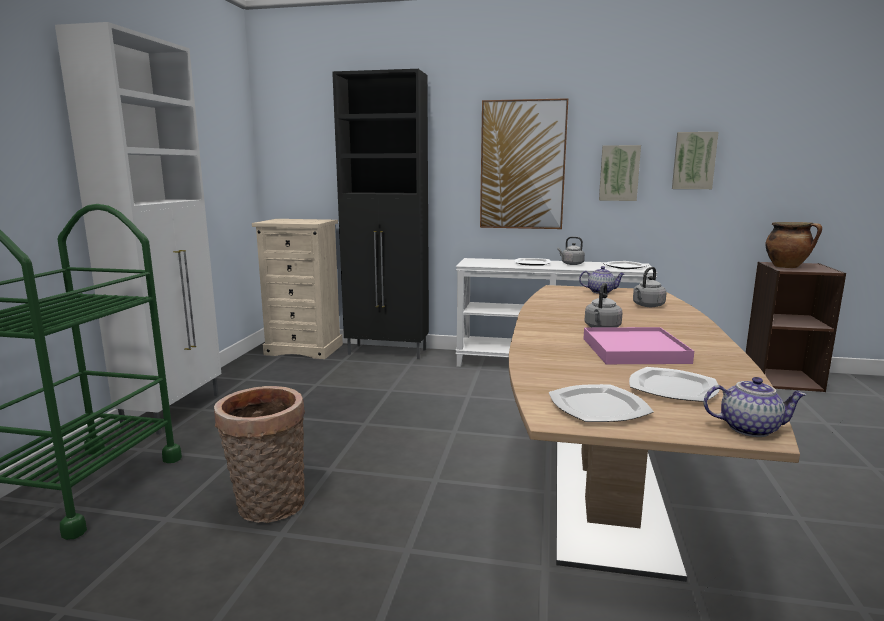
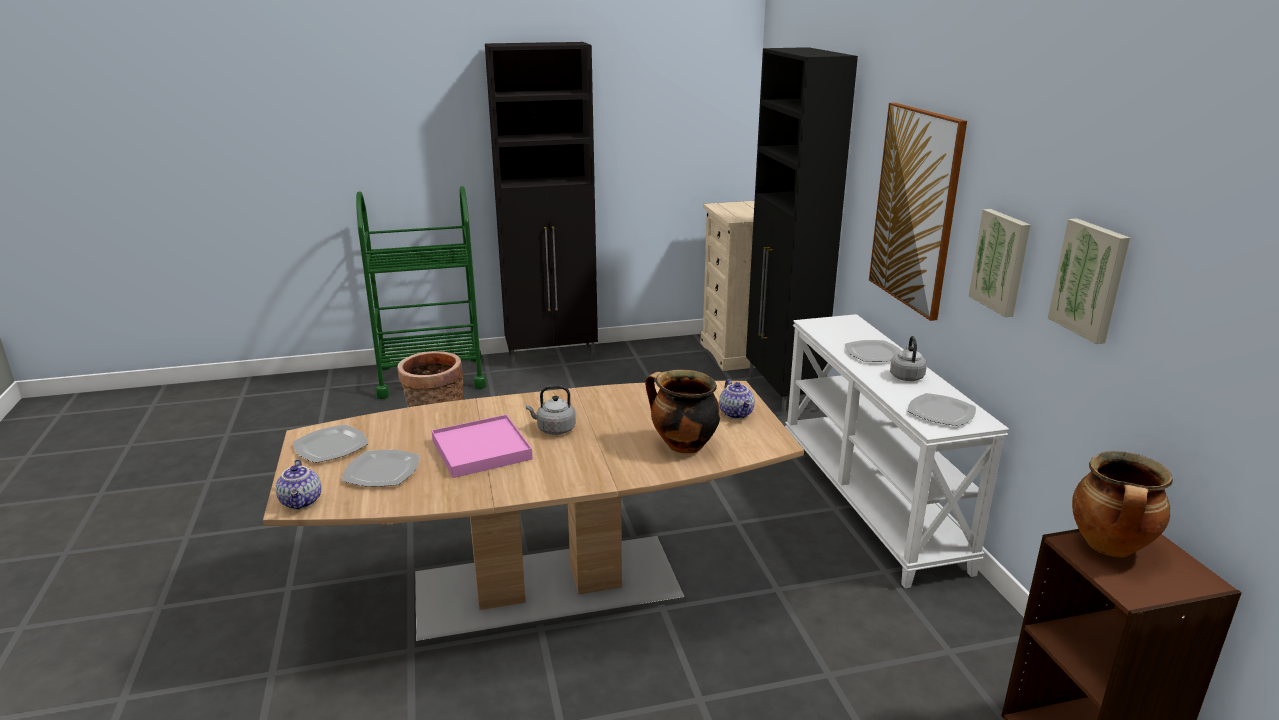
camera: 65 degrees right, 10 degrees up
(175, 411) = (553, 357): white cabinet -> black cabinet
(647, 306) = (682, 445): grey kettle -> cooking pot

